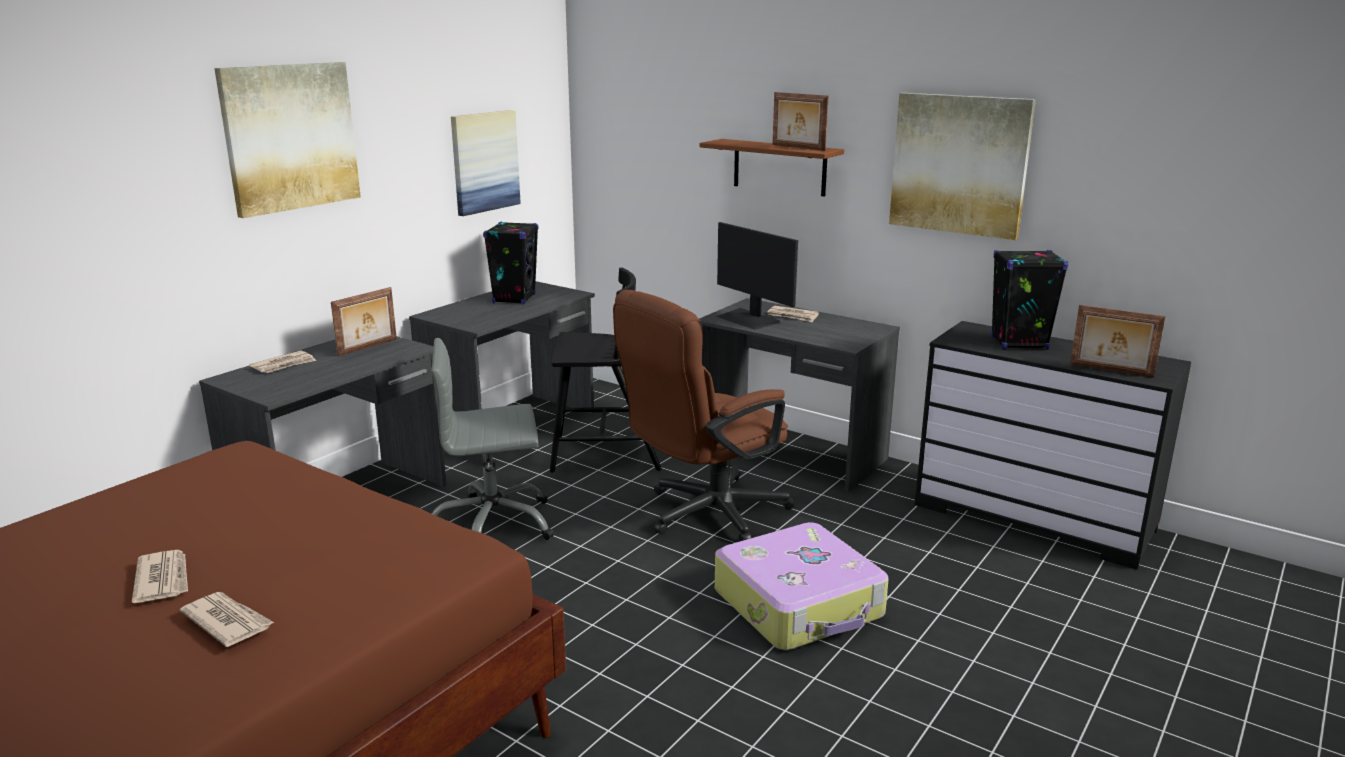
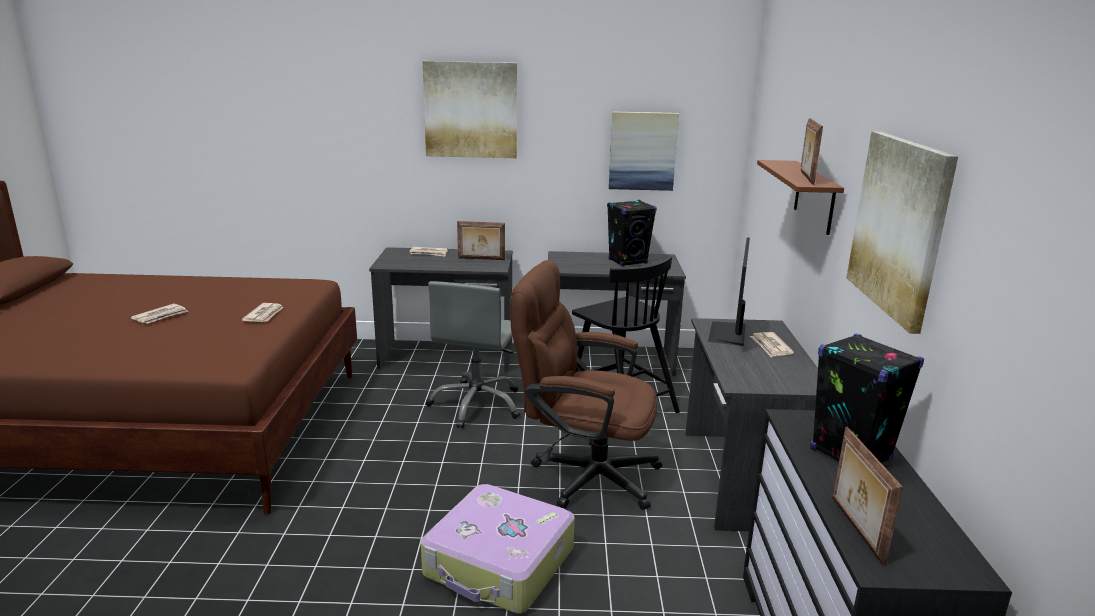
camera: 55 degrees right, 0 degrees up
(227, 621) = (123, 340): newspaper -> newspaper (264, 315)
(492, 525) = (477, 404): grey office chair -> grey office chair turned 120 degrees counterclockwise

